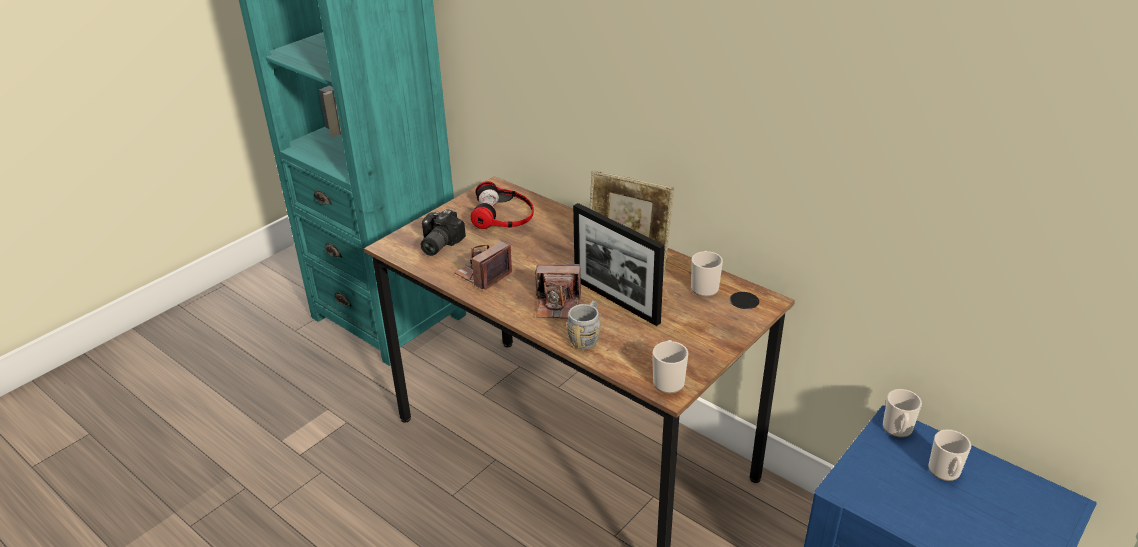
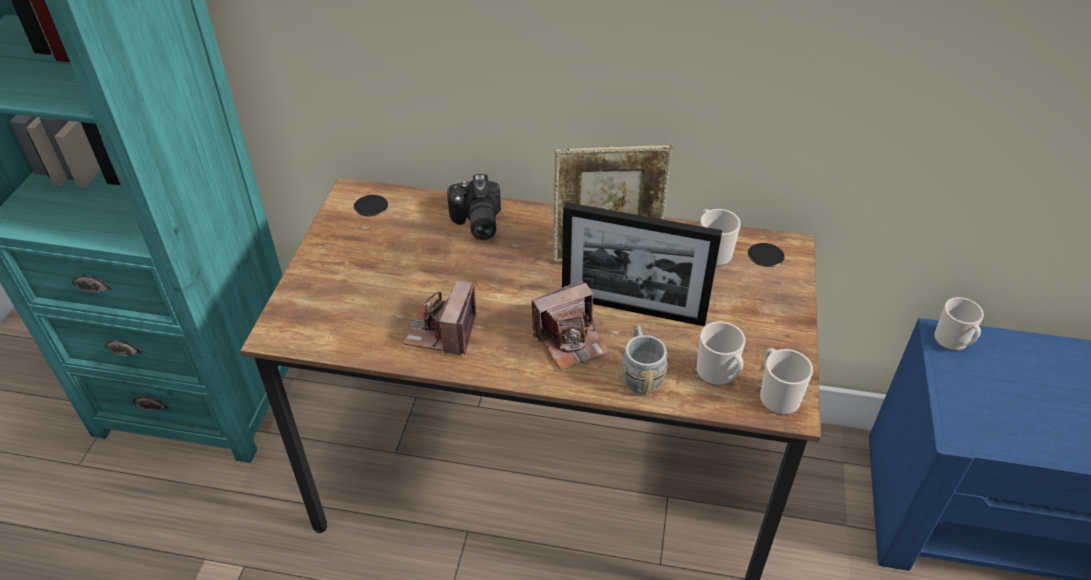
camera: 30 degrees left, 10 degrees up
(437, 244) = (343, 308): camera -> camera (475, 223)
(503, 214) = (397, 231): headphones -> none
(945, 472) = (1027, 373): mug -> mug (719, 374)

